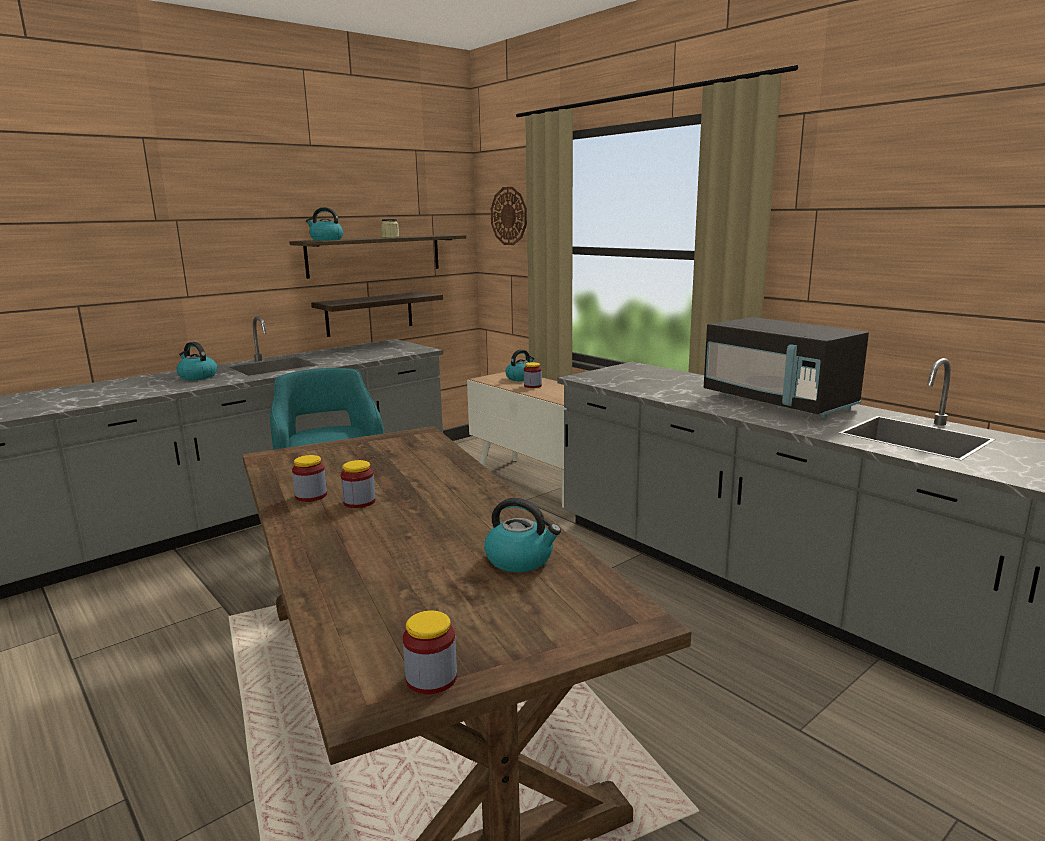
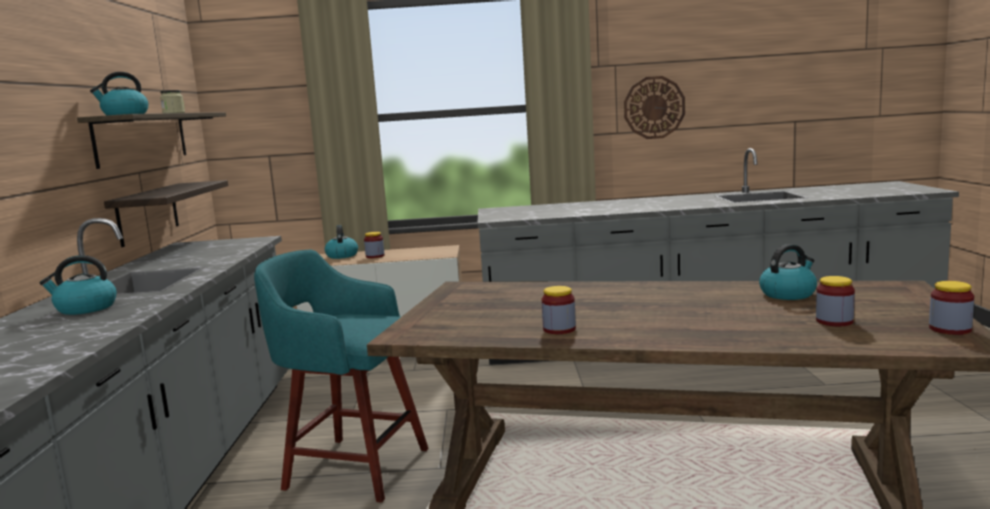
camera: 50 degrees left, 5 degrees down
(359, 502) = (604, 317): jar -> jar (834, 321)
(509, 216) = (262, 91): wall clock -> wall clock (654, 107)
(778, 402) = (654, 201): black microwave -> none

